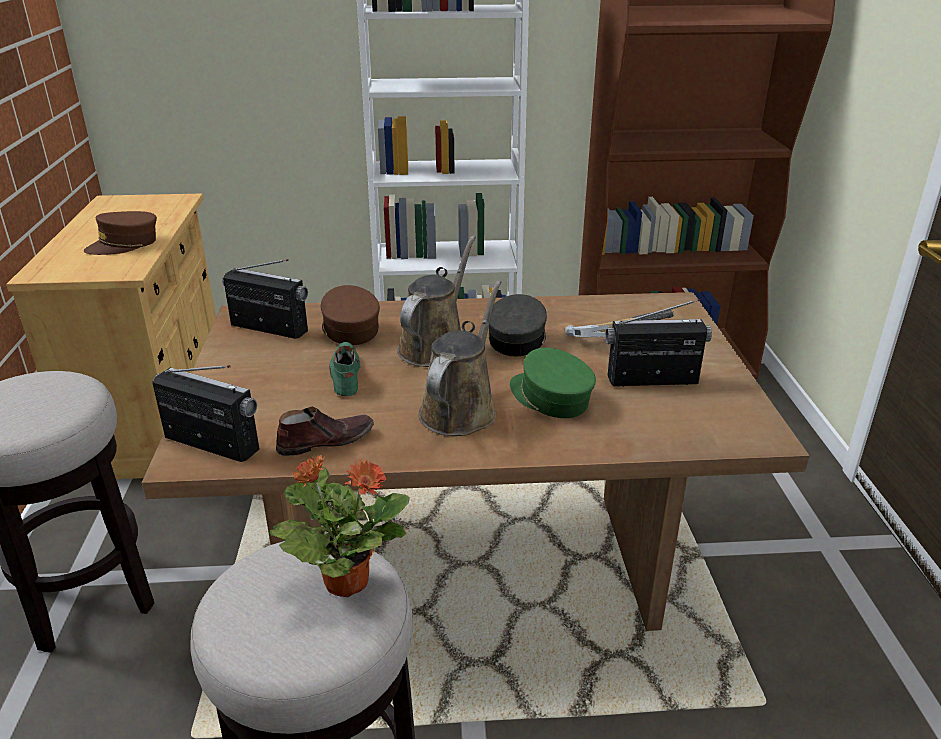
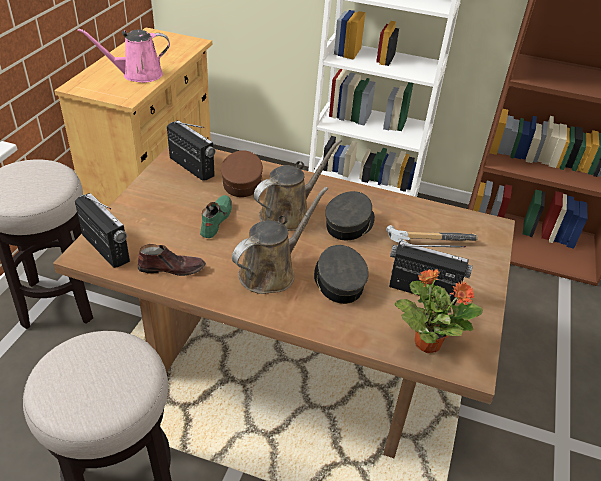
camera: 20 degrees right, 10 degrees up
(124, 244) = (138, 75): brown cap -> pink watering can
(345, 580) = (125, 373): potted plant -> potted plant (426, 342)
(550, 397) = (338, 281): green cap -> grey cap

